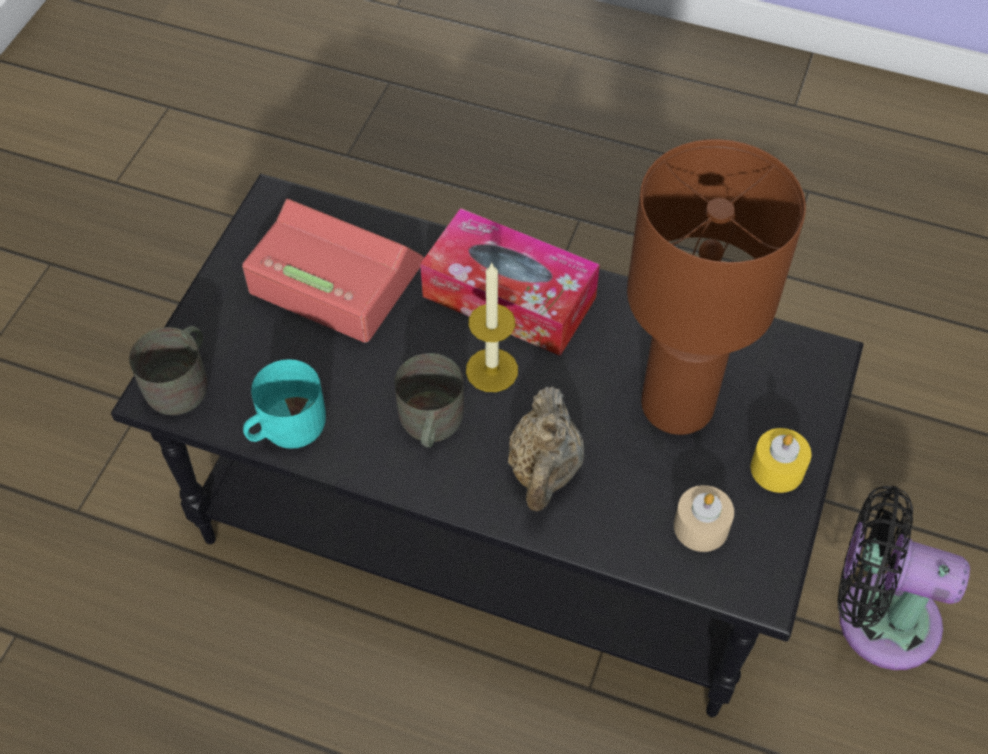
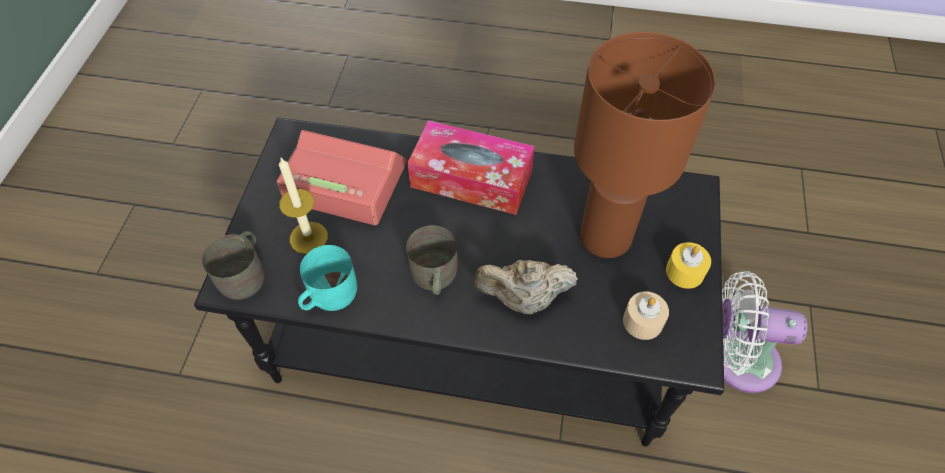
camera: 10 degrees left, 0 degrees up
(492, 370) = (470, 231): candle -> candle (308, 237)
(544, 471) = (523, 299): beige teapot -> beige teapot turned 90 degrees clockwise
(877, 617) = (737, 359): black fan -> white fan

